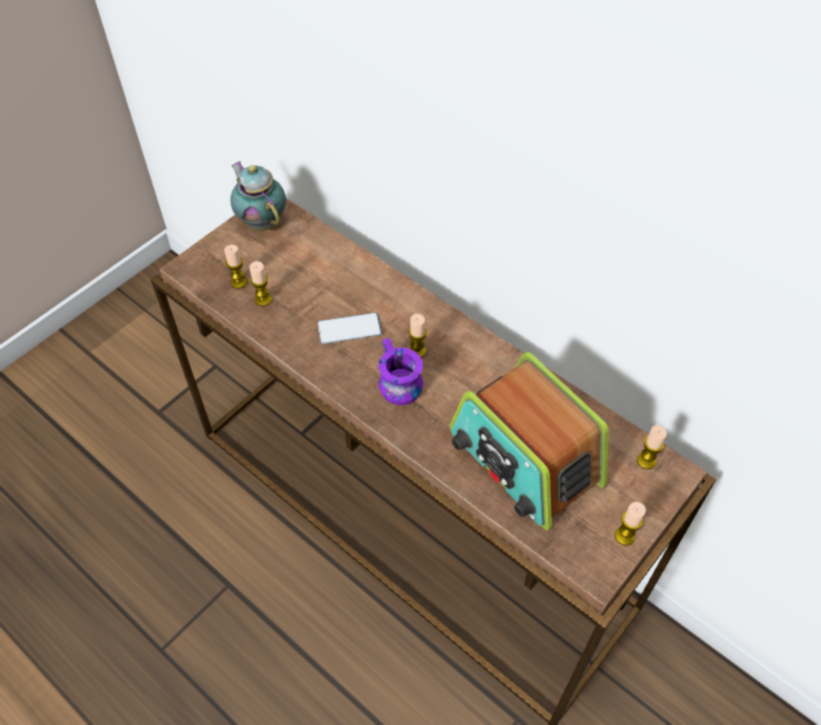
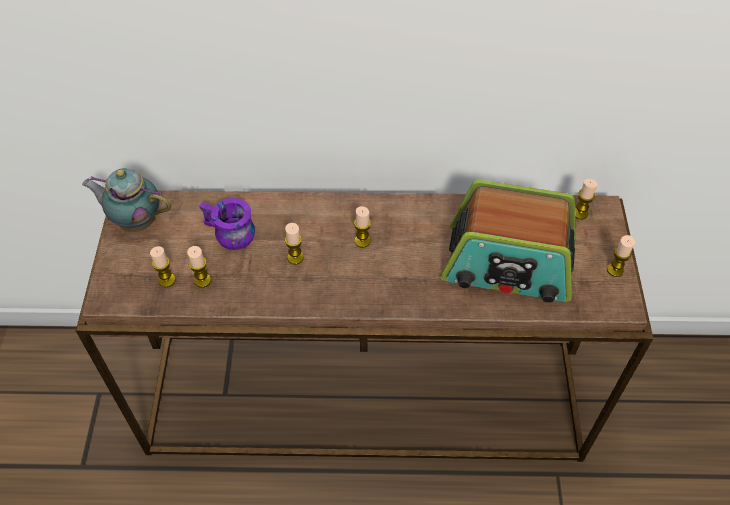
camera: 40 degrees left, 0 degrees up
(349, 329) = (295, 257): phone -> candle
(395, 383) = (370, 274): purple mug -> purple mug (228, 235)

